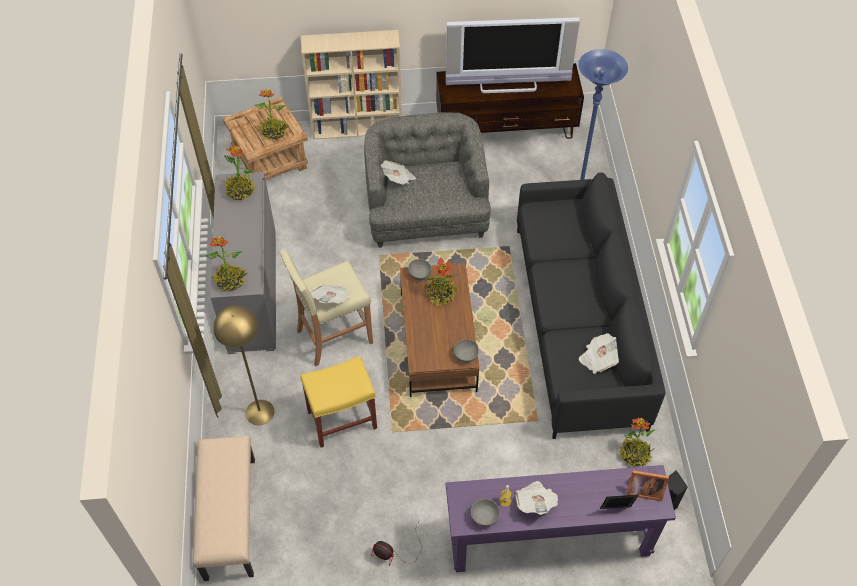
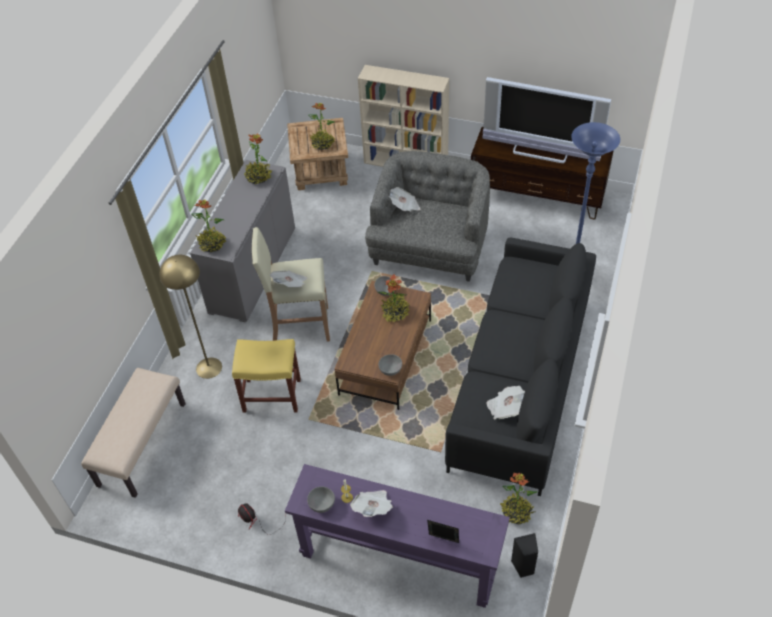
camera: 25 degrees right, 5 degrees down
(643, 490) = (478, 532): picture frame -> none

